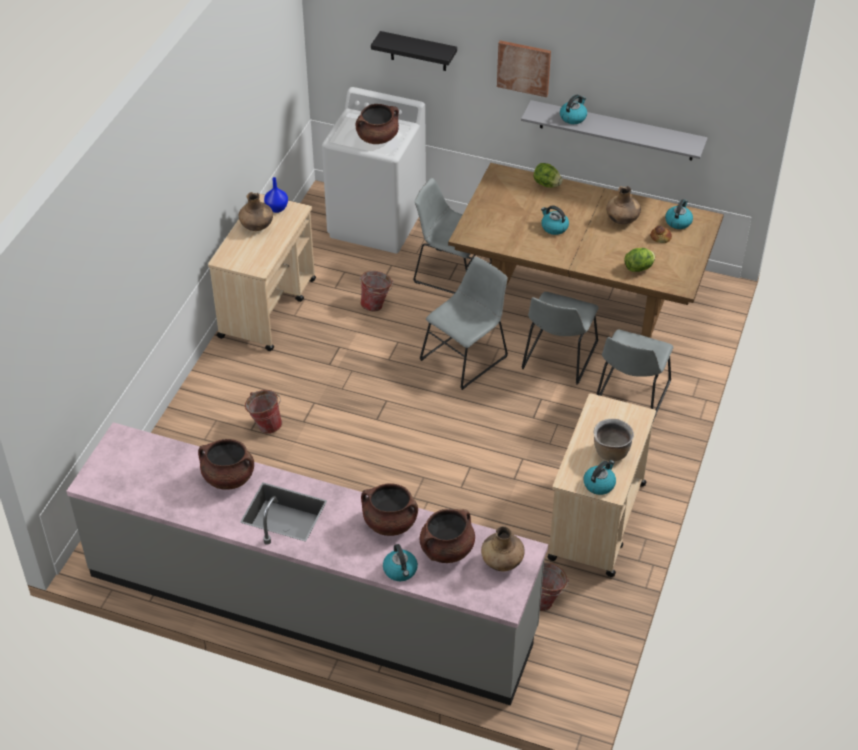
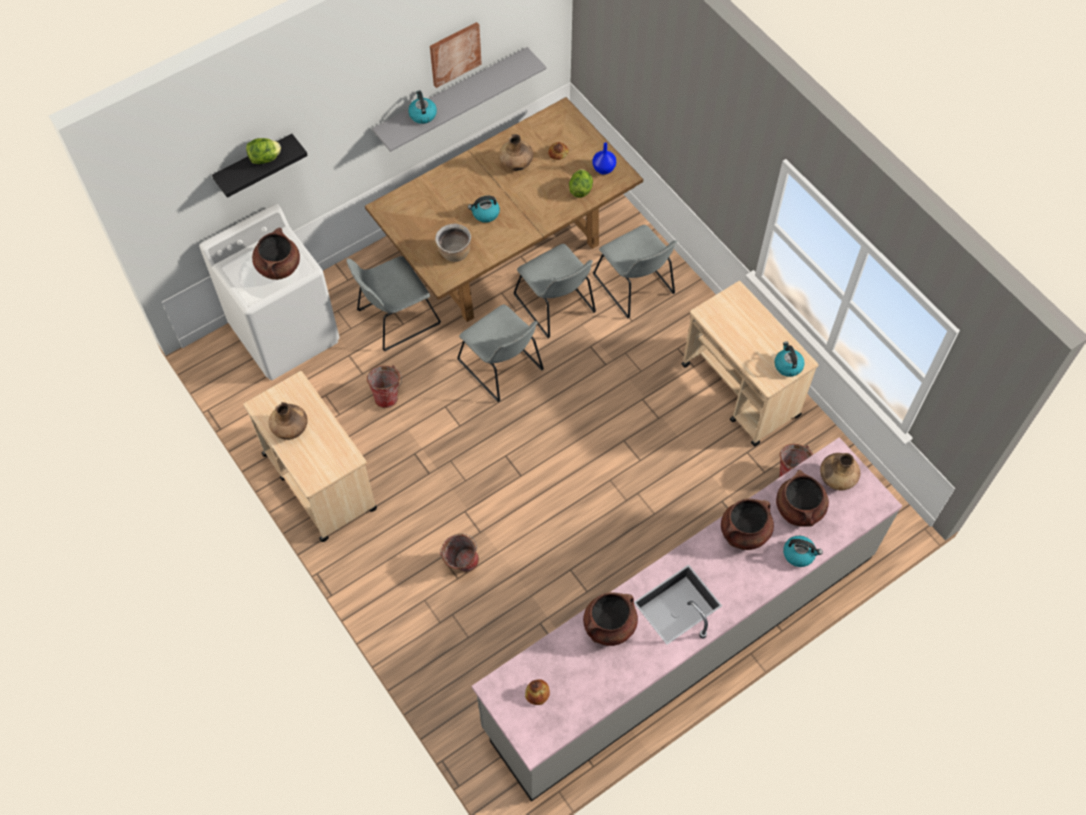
camera: 55 degrees left, 15 degrees up
(134, 463) = (537, 693): none -> bread
(276, 209) = (280, 400): blue vase -> blue vase (604, 169)
(466, 356) = (502, 367): grey chair -> grey chair turned 150 degrees clockwise
(524, 67) = (359, 105): picture -> picture (454, 53)
(546, 184) = (429, 185): lettuce -> lettuce (265, 159)
(610, 452) = (761, 337): brown cooking pot -> brown cooking pot (454, 253)
(678, 221) = (550, 130): kettle -> none

